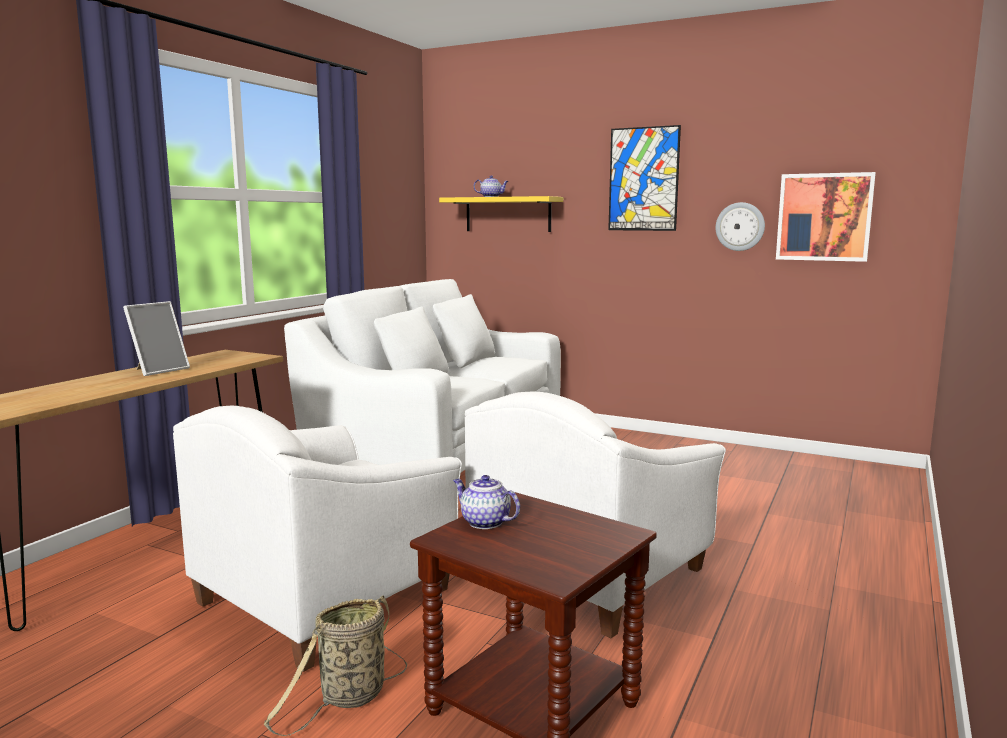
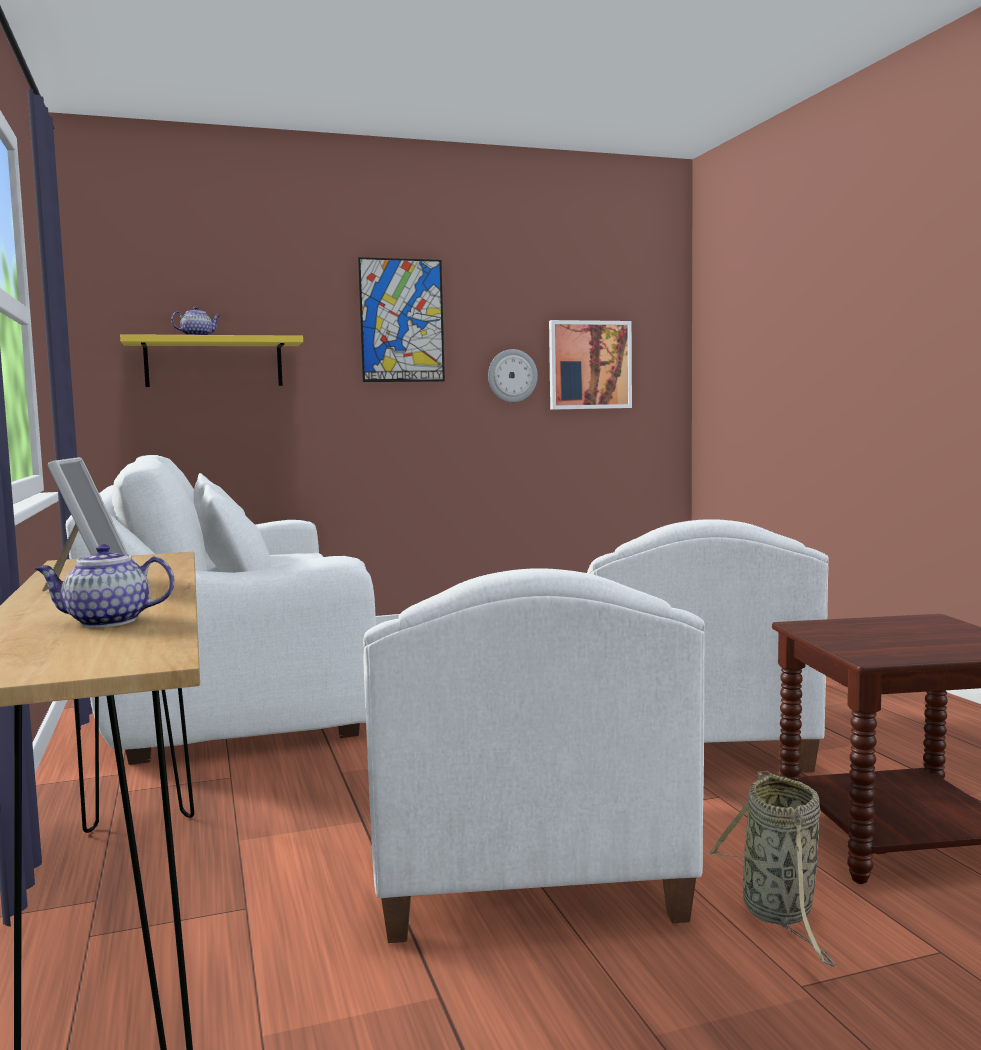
camera: 45 degrees left, 5 degrees down
(484, 522) = (846, 641): teapot -> teapot (106, 622)

